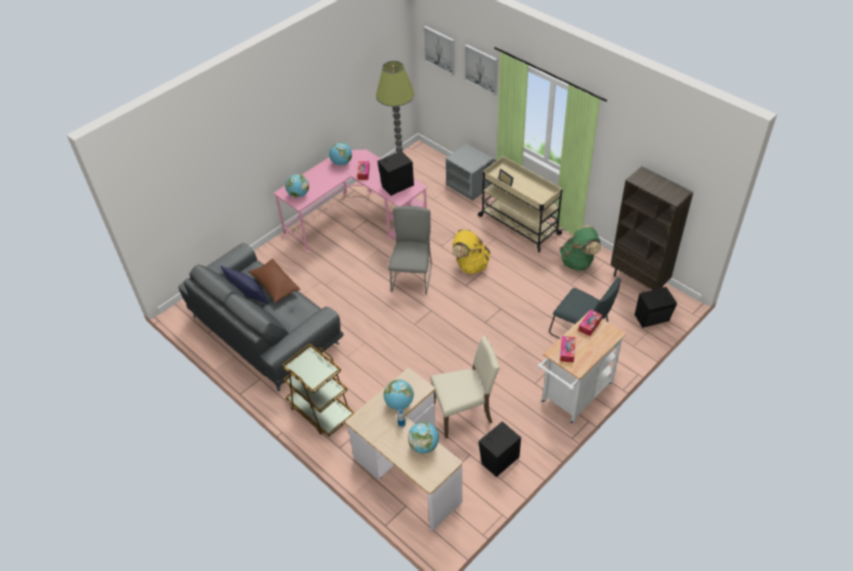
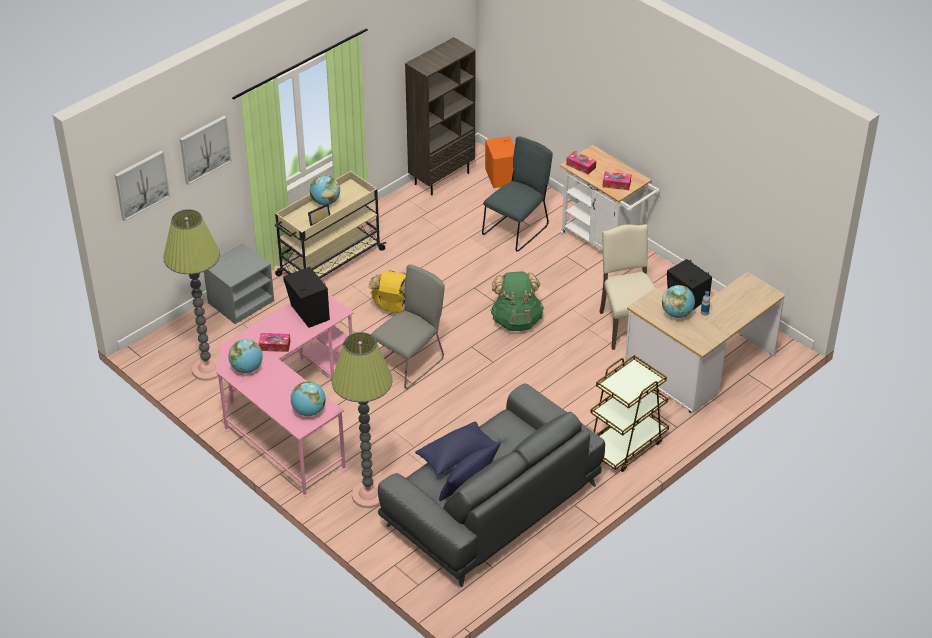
camera: 90 degrees left, 5 degrees down
(275, 285) = (456, 455): brown pillow -> blue pillow
(281, 265) = (368, 495): none -> floor lamp
(412, 276) = (410, 362): grey chair -> grey chair turned 120 degrees clockwise
(424, 446) = (730, 297): globe -> globe (325, 202)
(578, 262) = (404, 220): green backpack -> green backpack (516, 320)
(653, 319) = (500, 176): black speaker -> orange speaker

